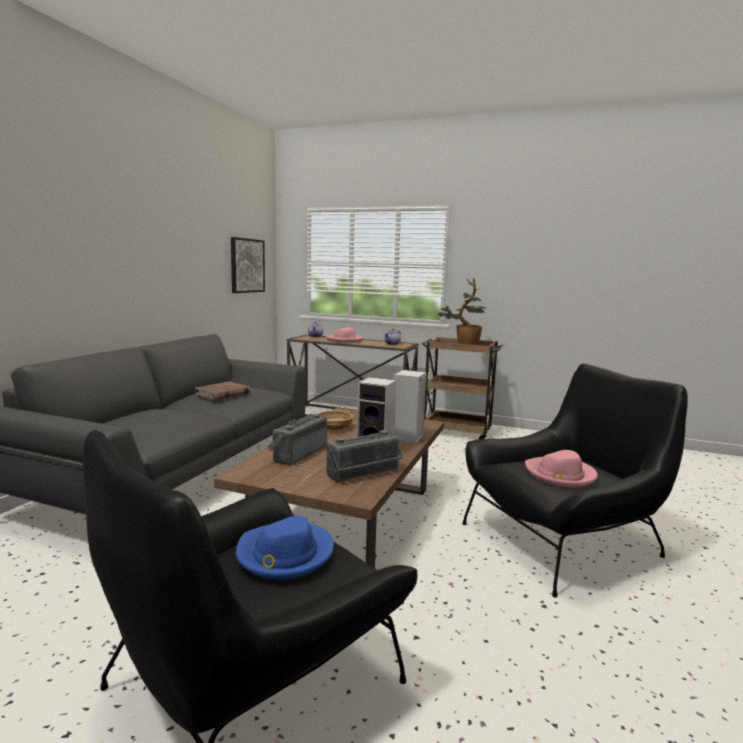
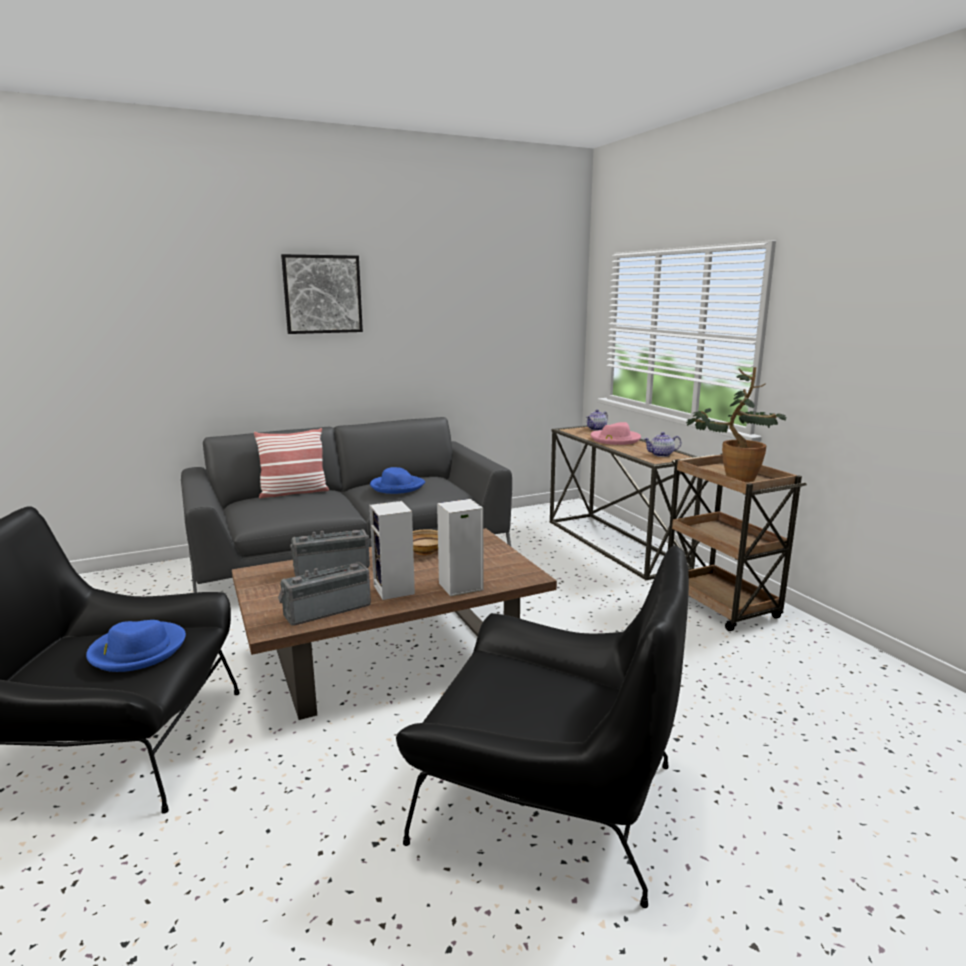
camera: 45 degrees right, 5 degrees up
(131, 414) = (294, 492): none -> pillow
(223, 393) = (397, 486): brown book -> blue hat
(247, 265) = (526, 333): picture -> picture (322, 294)
(364, 474) = (326, 609): radio -> radio turned 135 degrees clockwise
(560, 475) = (521, 700): pink hat -> none

